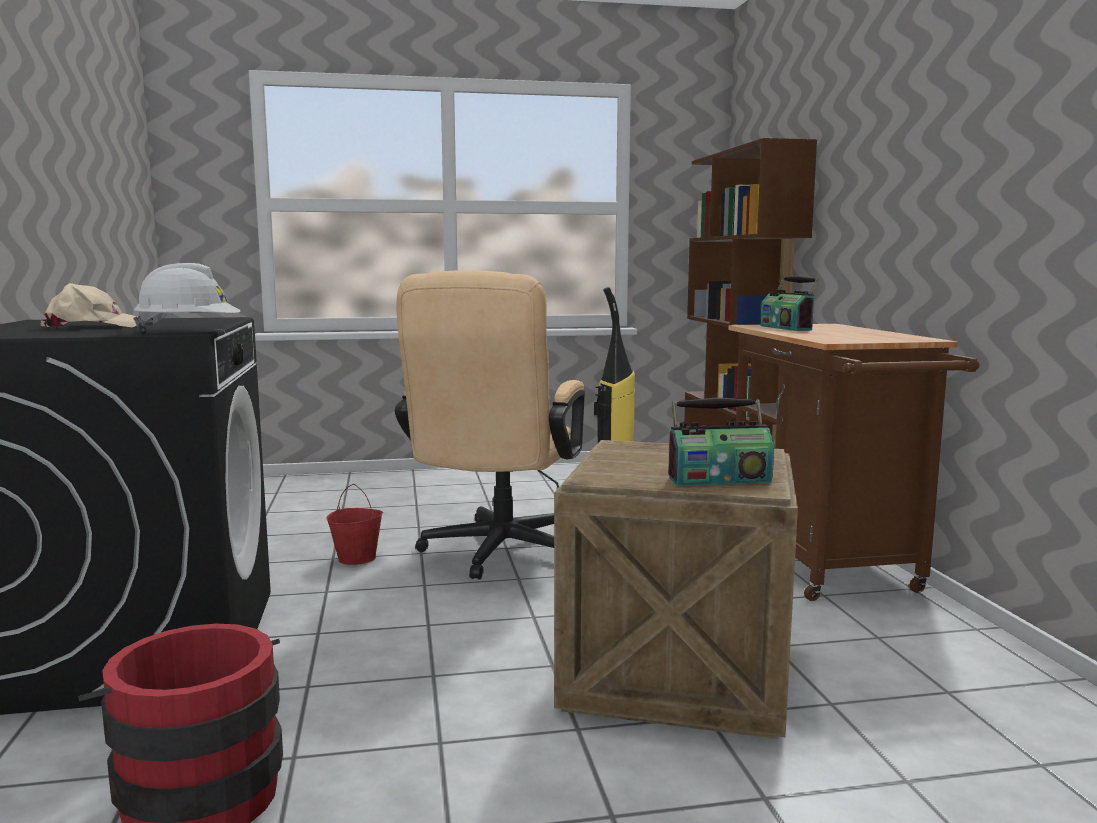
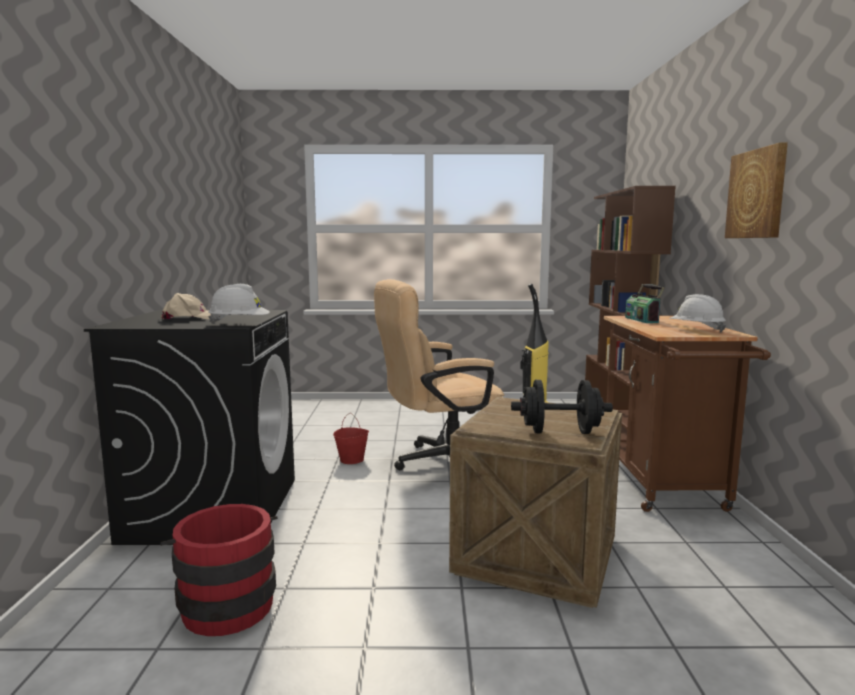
camera: 10 degrees right, 0 degrees up
(496, 554) = (440, 463): beige office chair -> beige office chair turned 45 degrees clockwise
(719, 479) = (560, 432): radio -> black dumbbell
(870, 336) = (696, 329): none -> white hard hat
(948, 141) = (757, 194): none -> picture

